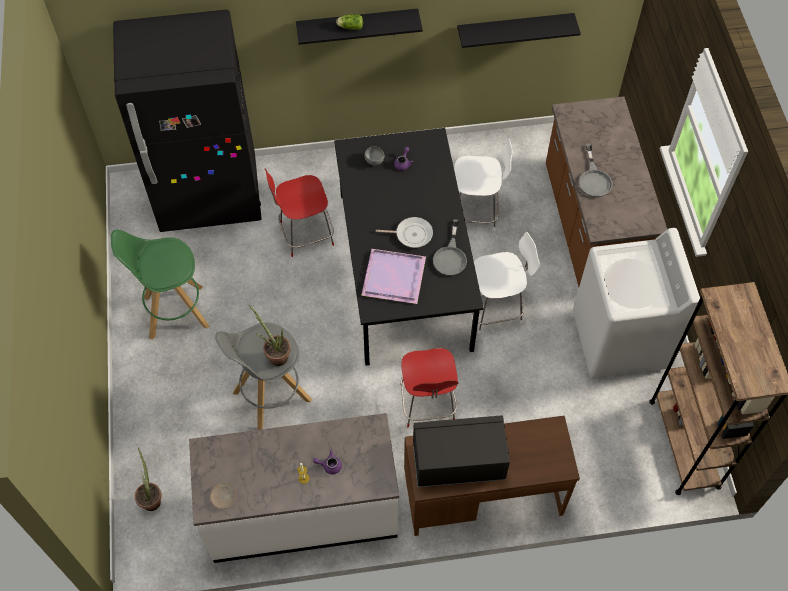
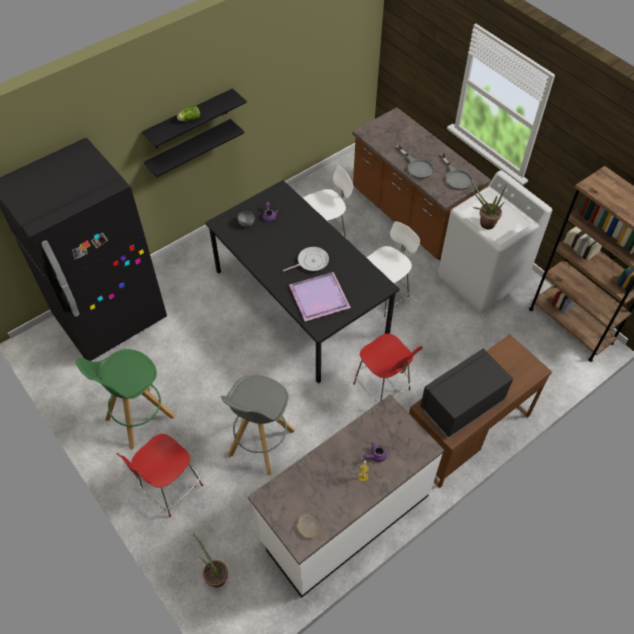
camera: 30 degrees left, 5 degrees down
(275, 355) = (268, 397): potted plant -> potted plant (484, 223)
(304, 234) = (207, 311): red chair -> red chair (170, 488)
(450, 256) = (350, 264): grey frying pan -> grey frying pan (456, 177)
(514, 29) = (301, 85): black shelf -> black shelf (189, 149)

